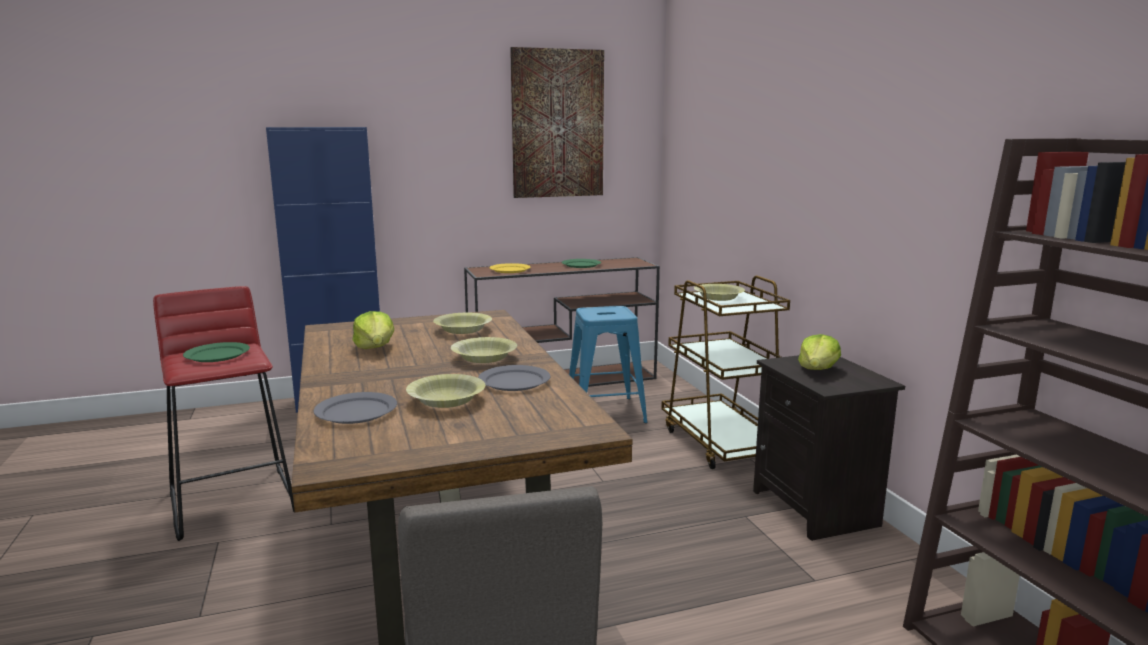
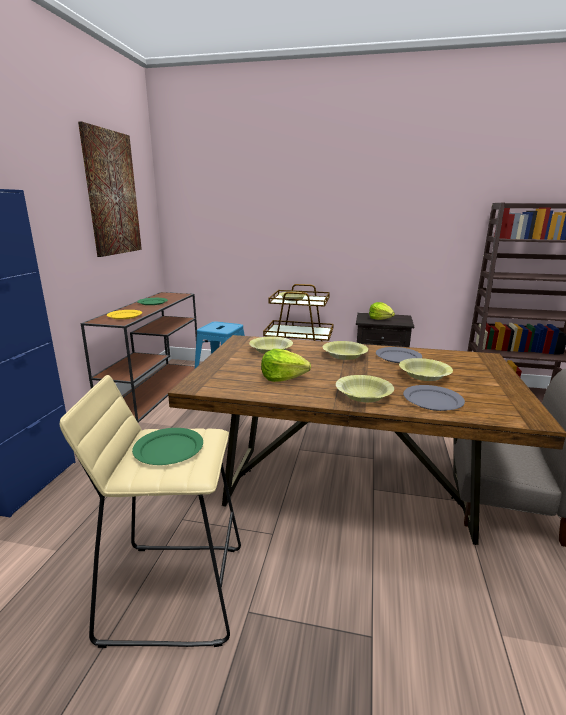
camera: 60 degrees left, 5 degrees up
(234, 501) = (174, 590): red stool -> beige stool
(347, 382) = (363, 395): none -> yellow bowl

